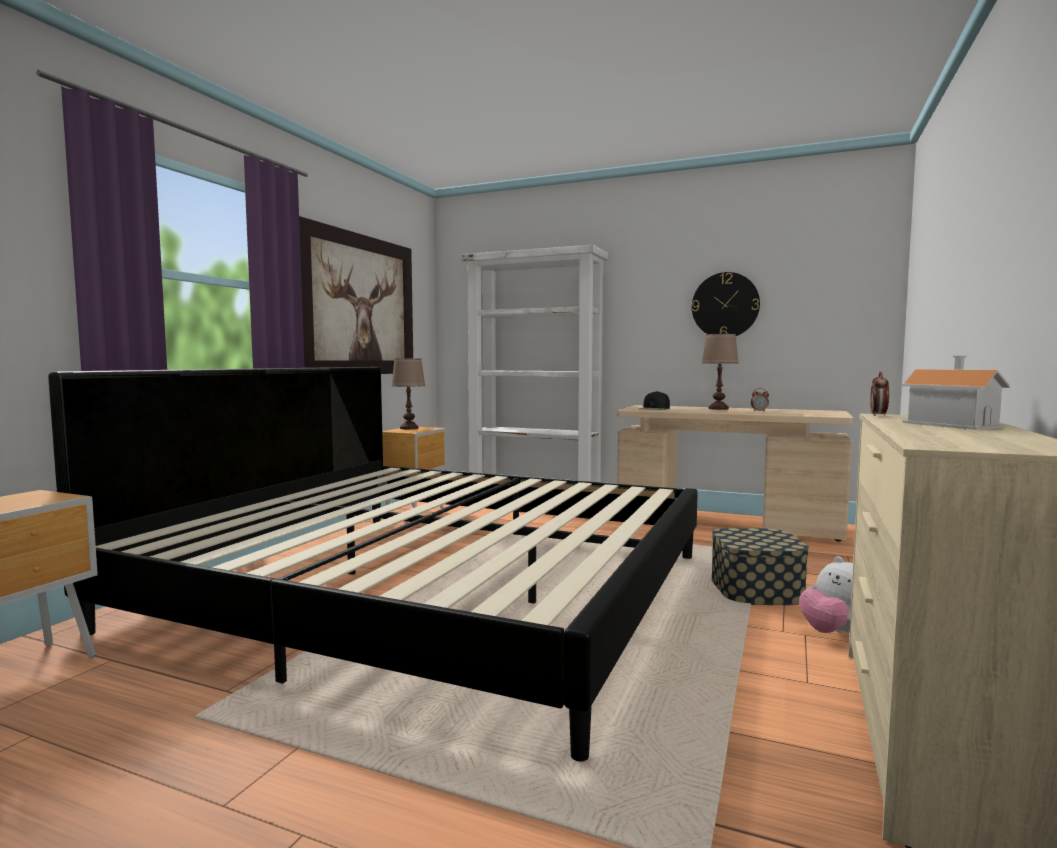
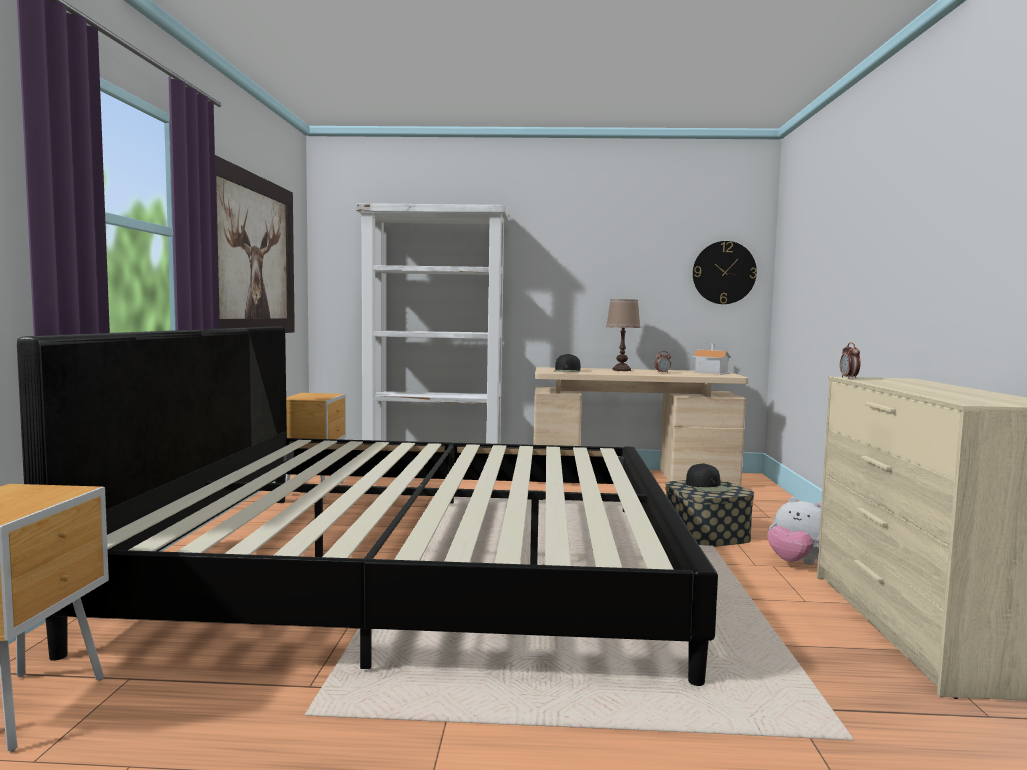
camera: 20 degrees left, 0 degrees up
(409, 428) = (305, 395): brown table lamp -> none
(725, 305) = (622, 271): wall clock -> wall clock (724, 272)
(758, 537) = (708, 487): none -> black cap
(953, 423) = (920, 384): toy house -> toy house (711, 372)

